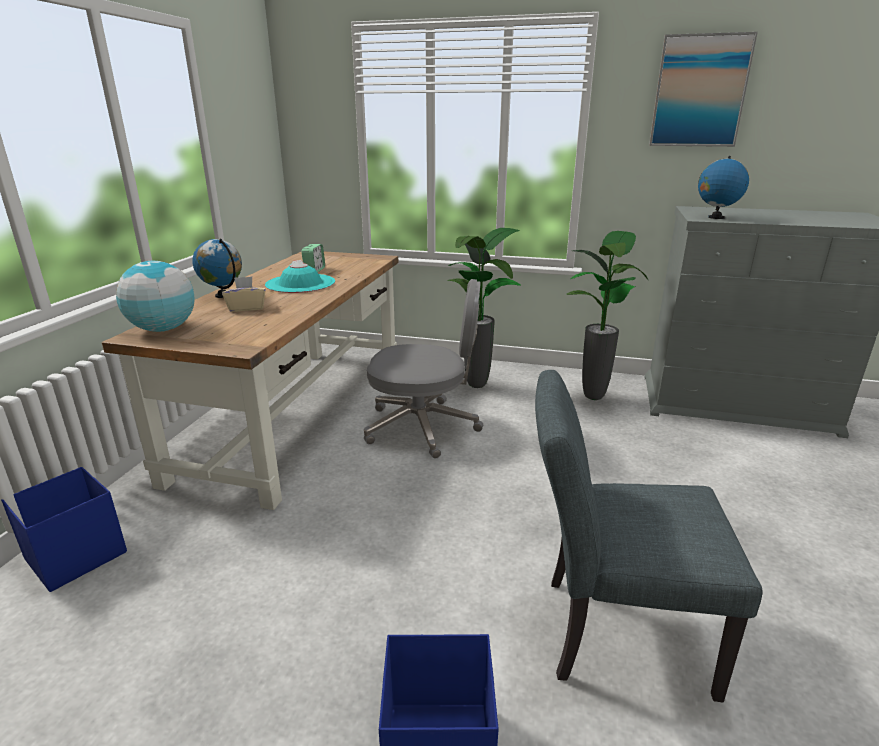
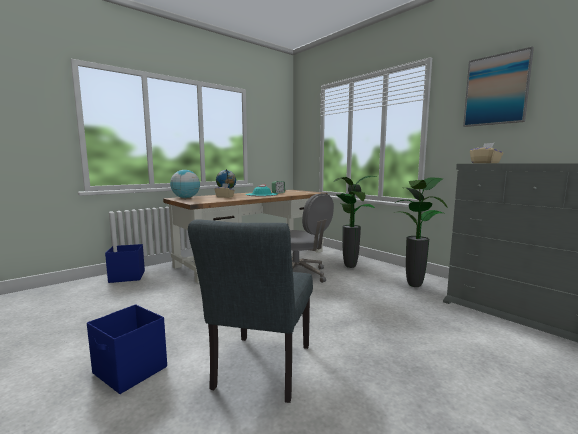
camera: 35 degrees right, 15 degrees down
(611, 632) = (260, 371): grey chair -> grey chair turned 120 degrees counterclockwise
(716, 217) = (485, 163): globe -> beige tissue box

